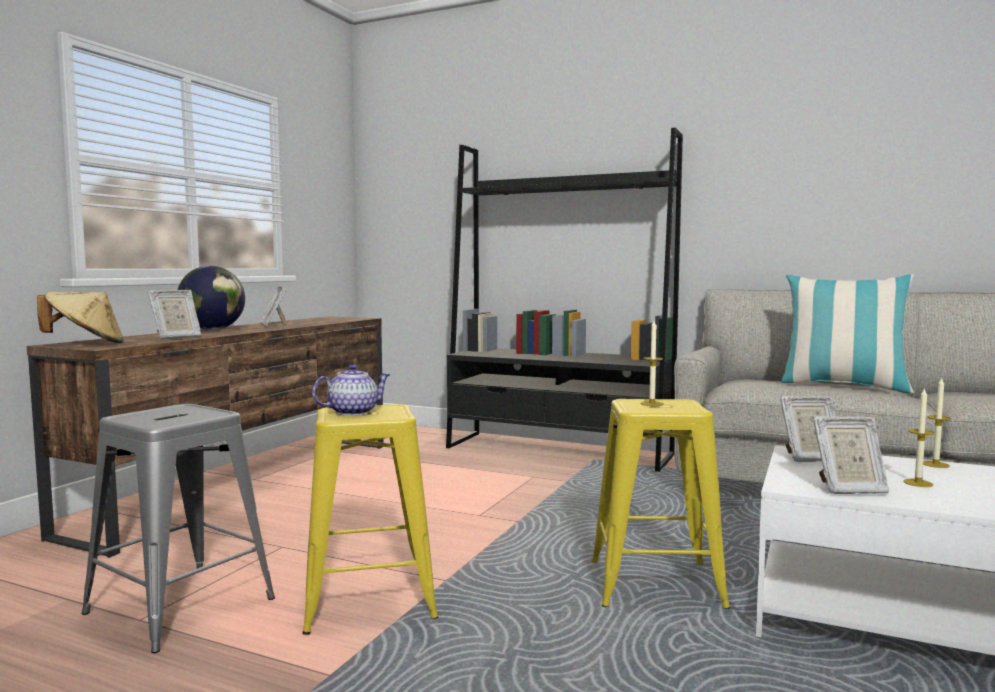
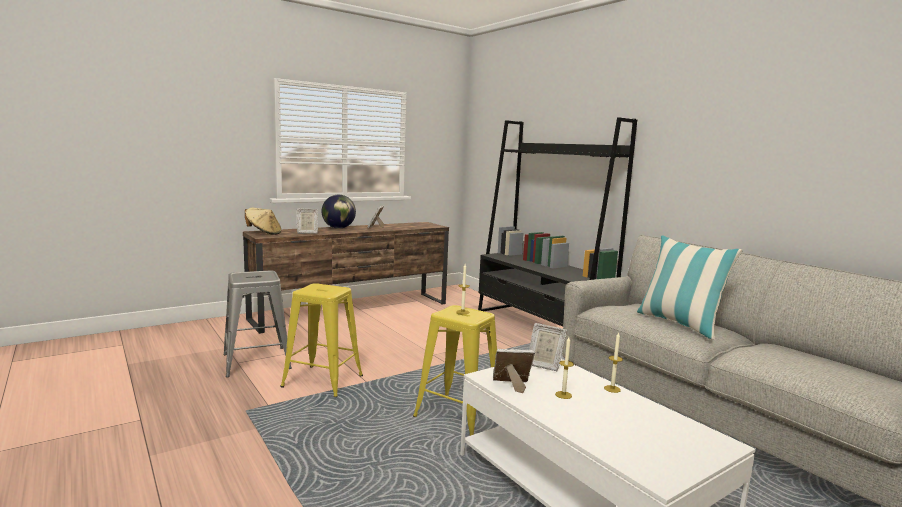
camera: 30 degrees right, 5 degrees up
(353, 412) = (318, 288): teapot -> none
(848, 489) = (511, 386): picture frame -> picture frame turned 150 degrees clockwise

